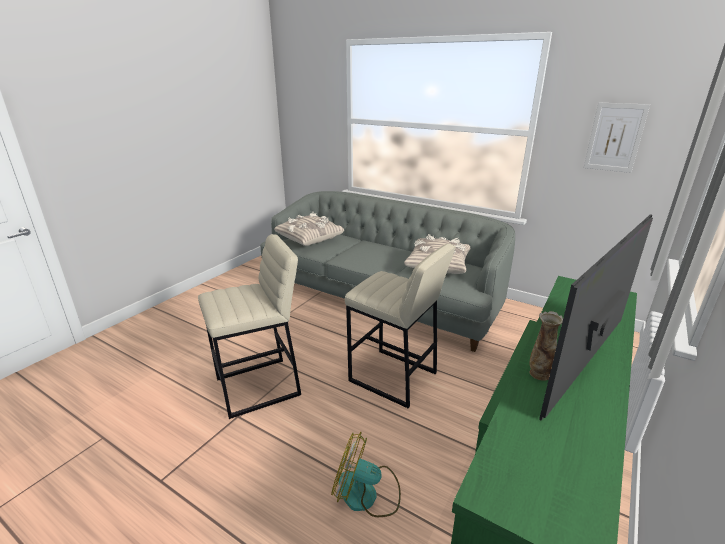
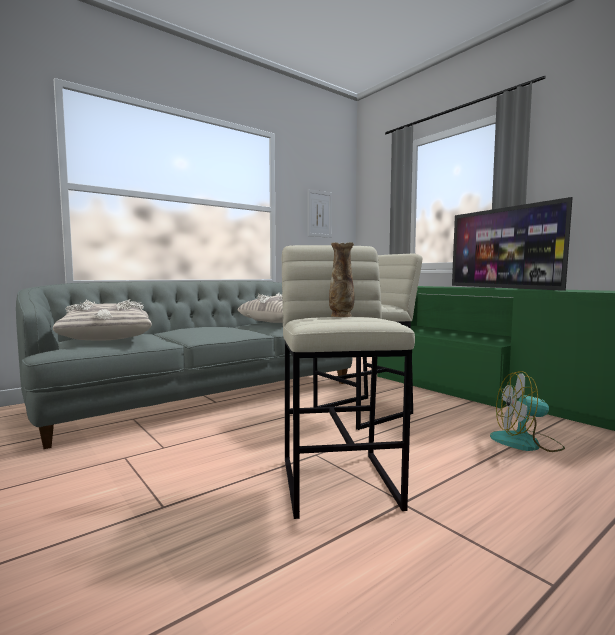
camera: 70 degrees left, 20 degrees down
(367, 494) = (526, 443): fan -> fan turned 60 degrees clockwise
(539, 374) = (516, 289): vase -> vase (341, 316)

